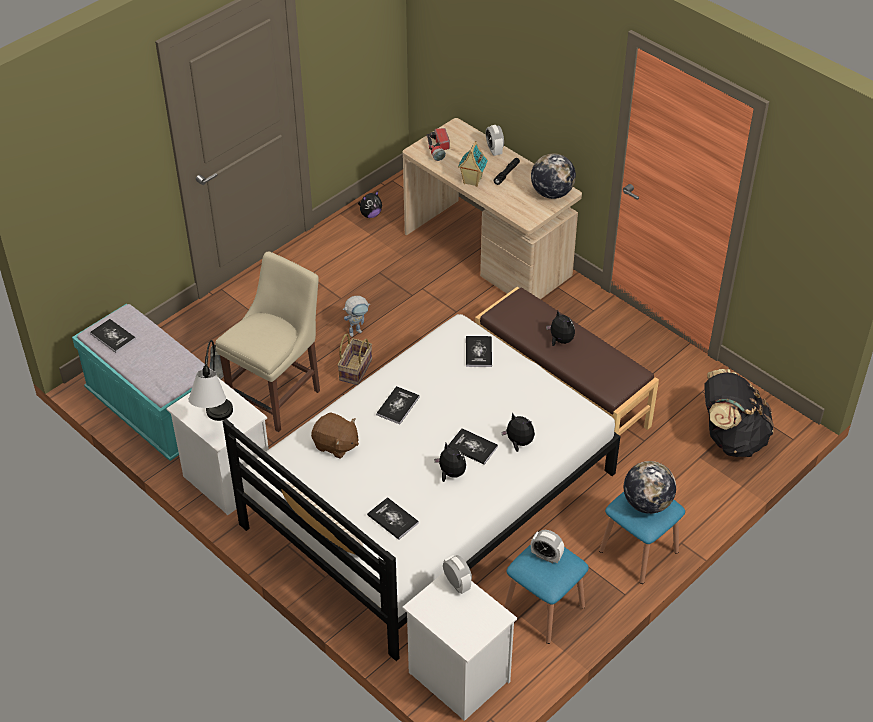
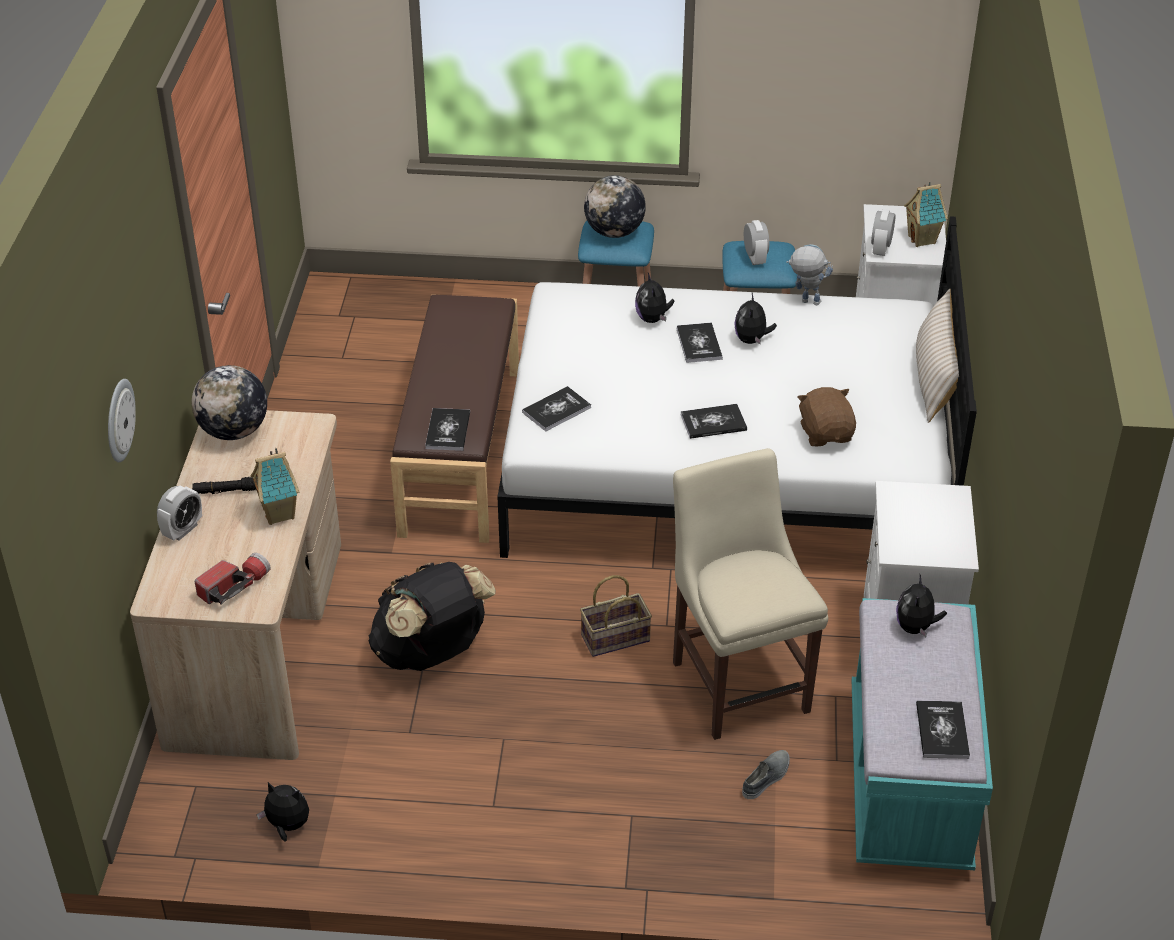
camera: 130 degrees left, 5 degrees down
(215, 424) = (942, 512): table lamp -> none
(278, 395) = (738, 681): beige chair -> beige chair turned 75 degrees clockwise
(358, 330) = (545, 680): toy robot -> toy robot (805, 301)
(393, 519) = (856, 345): book -> book (448, 430)
(442, 616) = (922, 240): none -> toy house
(498, 63) = (118, 420): none -> wall clock
(560, 340) = (456, 374): plush toy -> plush toy (915, 627)
(731, 438) = (393, 313): black backpack -> black backpack (432, 653)

